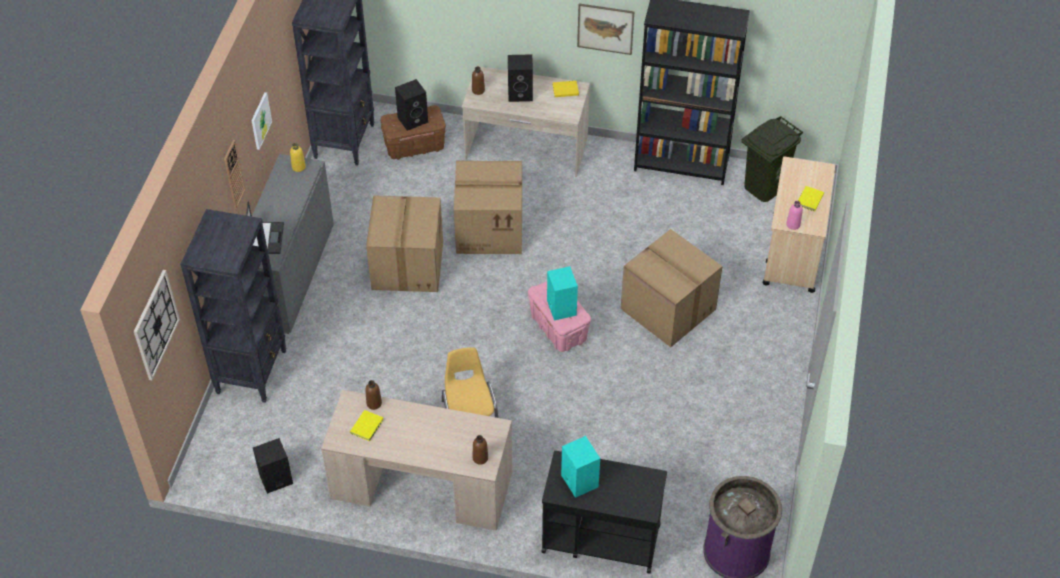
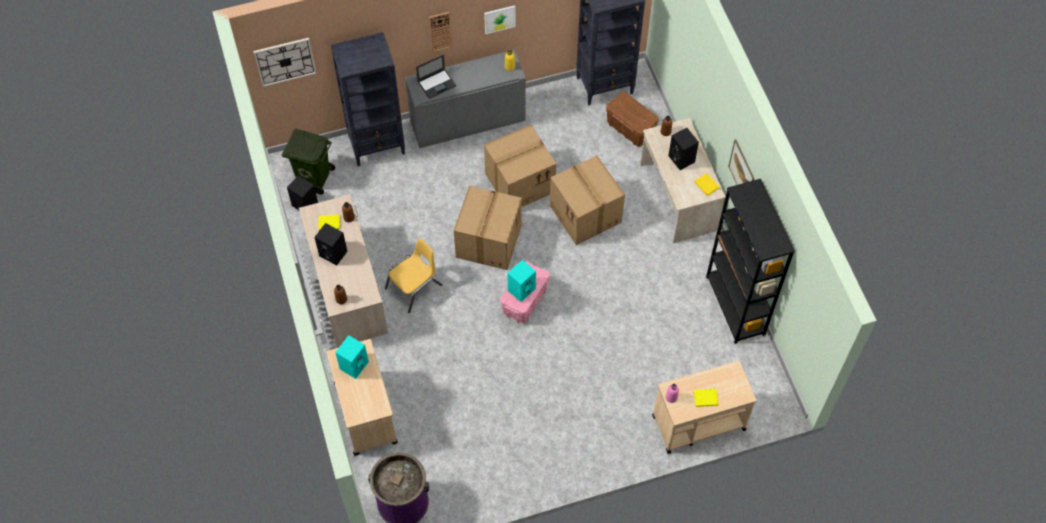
camera: 60 degrees right, 10 degrees up
(413, 119) = (633, 111): black speaker -> black speaker (334, 253)
(600, 538) = (365, 412): black cart -> beige cart
(666, 309) = (586, 361): cardboard box -> cardboard box (488, 240)
(764, 186) = (753, 372): green trash can -> green trash can (314, 177)

